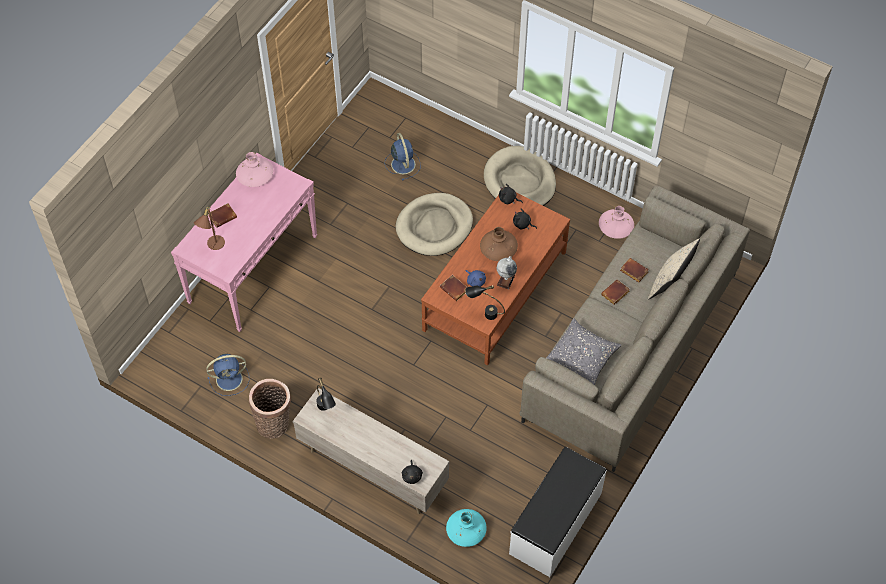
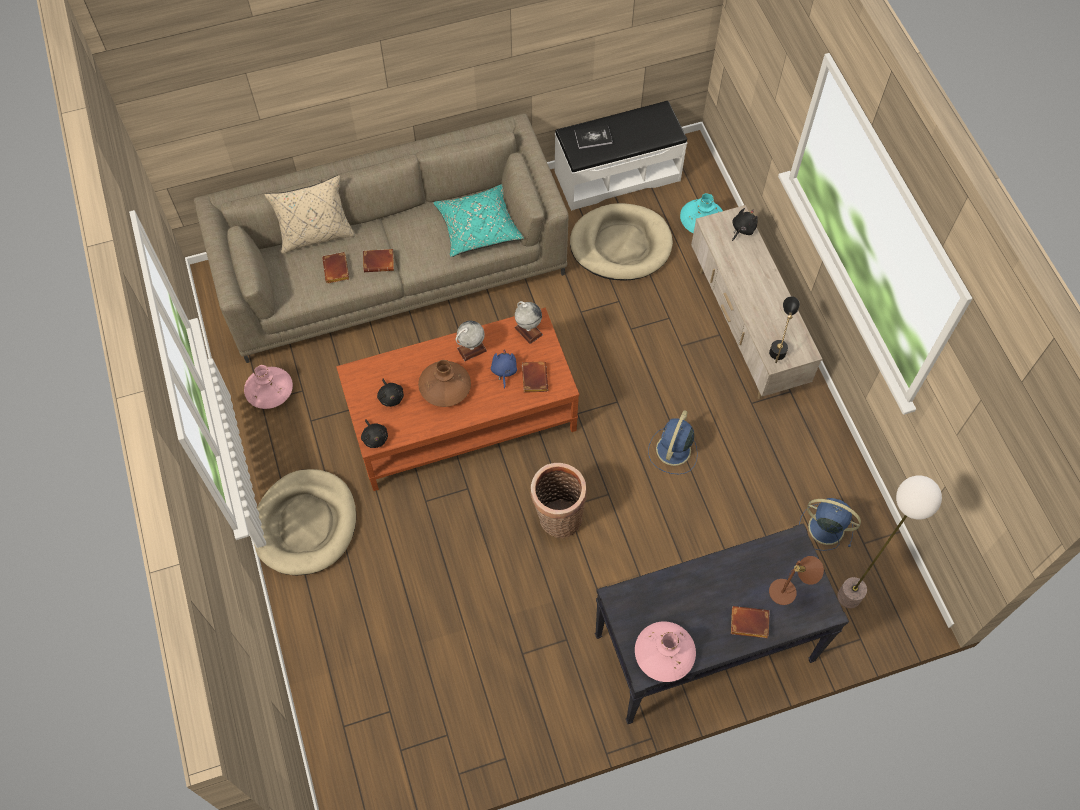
camera: 140 degrees left, 5 degrees up
(189, 350) = (849, 597): none -> floor lamp
(253, 268) = (703, 649): pink console table -> black console table
(274, 423) = (809, 444): basket -> basket (557, 518)
(402, 163) = (409, 657): blue fan -> blue fan (672, 451)
(434, 226) = (452, 541): beige dog bed -> beige dog bed (620, 245)
(484, 313) = (528, 331): black table lamp -> globe
(574, 480) = (593, 137): none -> book
(581, 358) = (478, 227): grey pillow -> turquoise pillow

